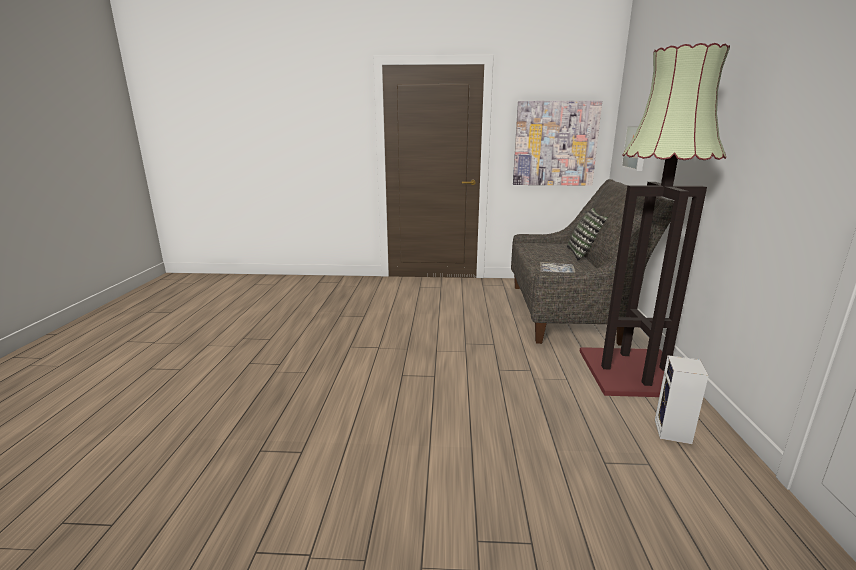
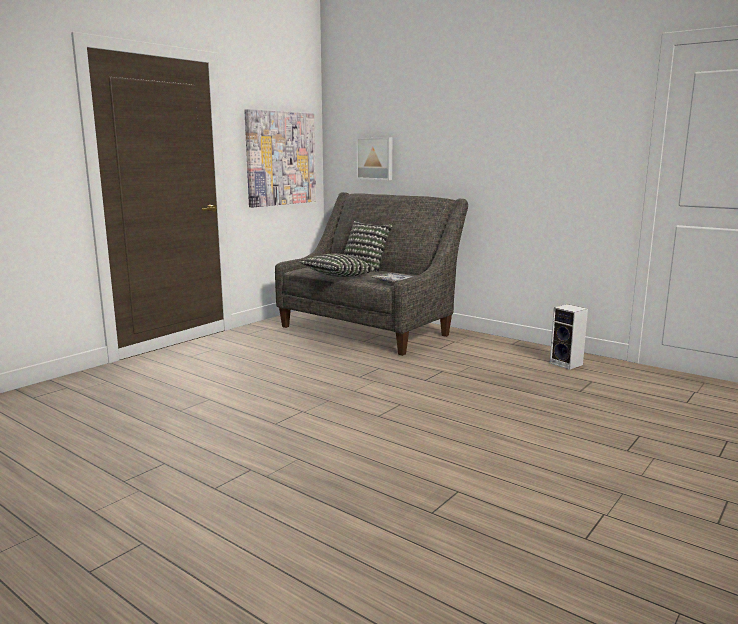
camera: 55 degrees left, 5 degrees down
(530, 256) = (337, 277): none -> pillow
(636, 373) = (490, 346): floor lamp -> none

